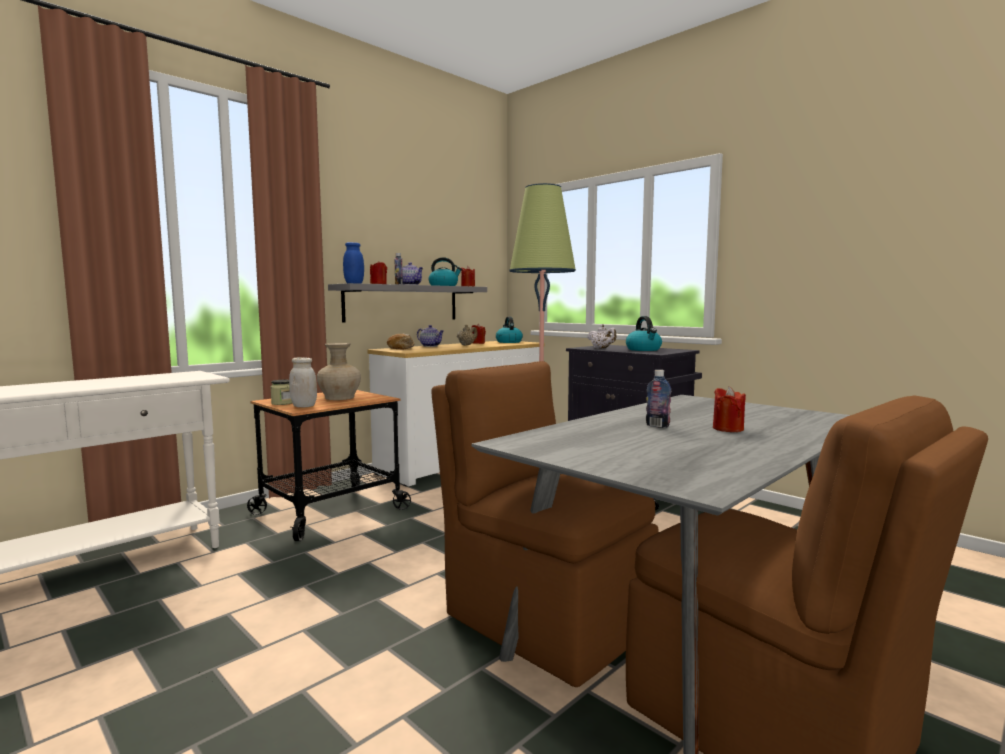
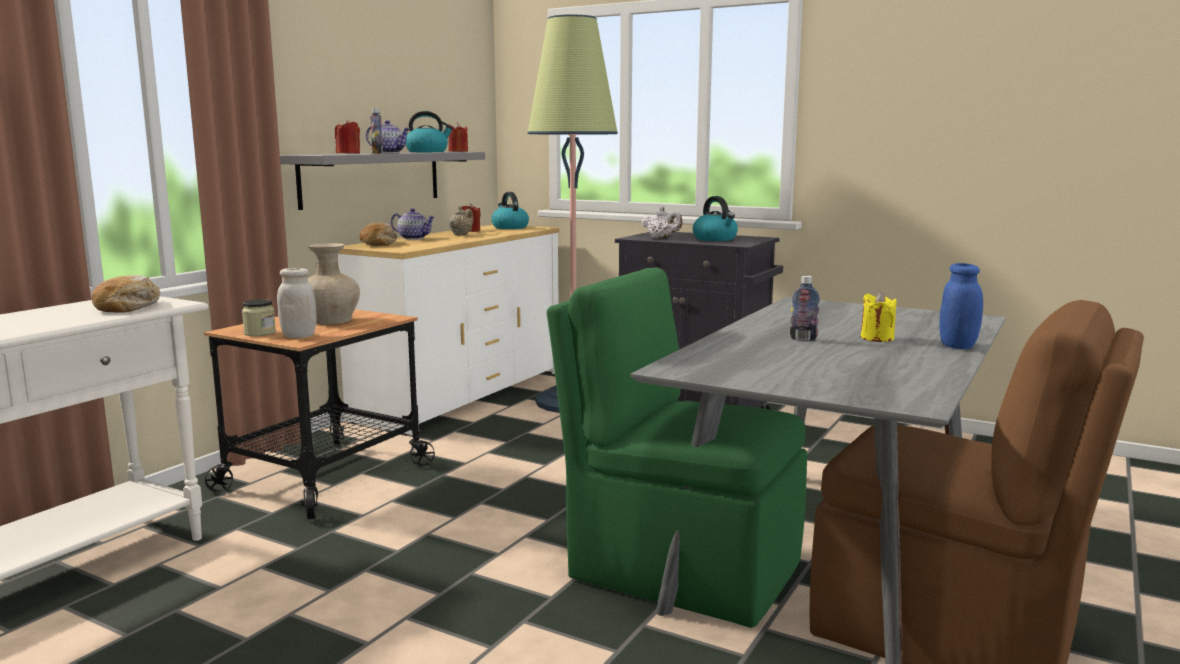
camera: 15 degrees left, 5 degrees up
(176, 377) = (129, 306): none -> bread
(354, 283) = (320, 154): blue jar -> blue jar (957, 346)
(544, 618) = (680, 568): brown chair -> green chair
(728, 429) = (877, 338): red candle -> yellow candle

